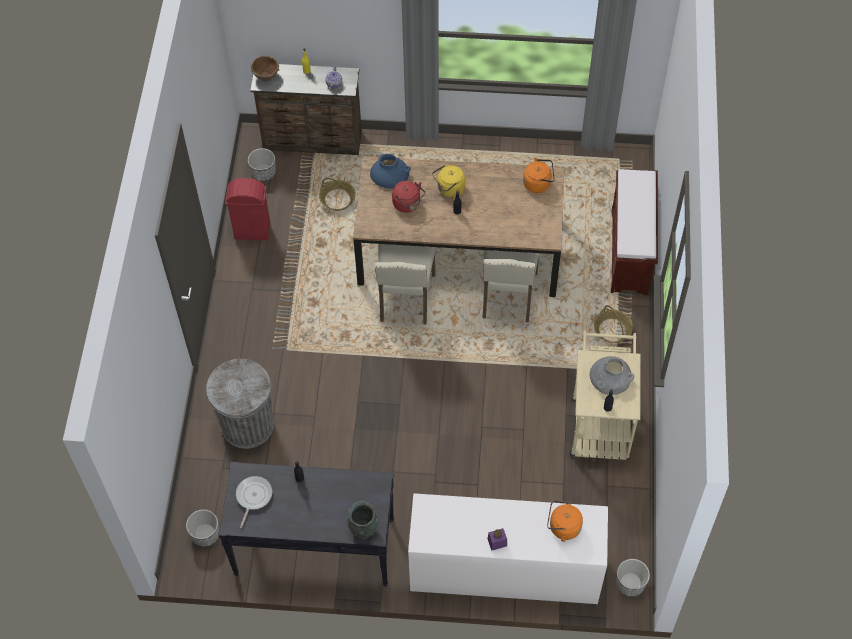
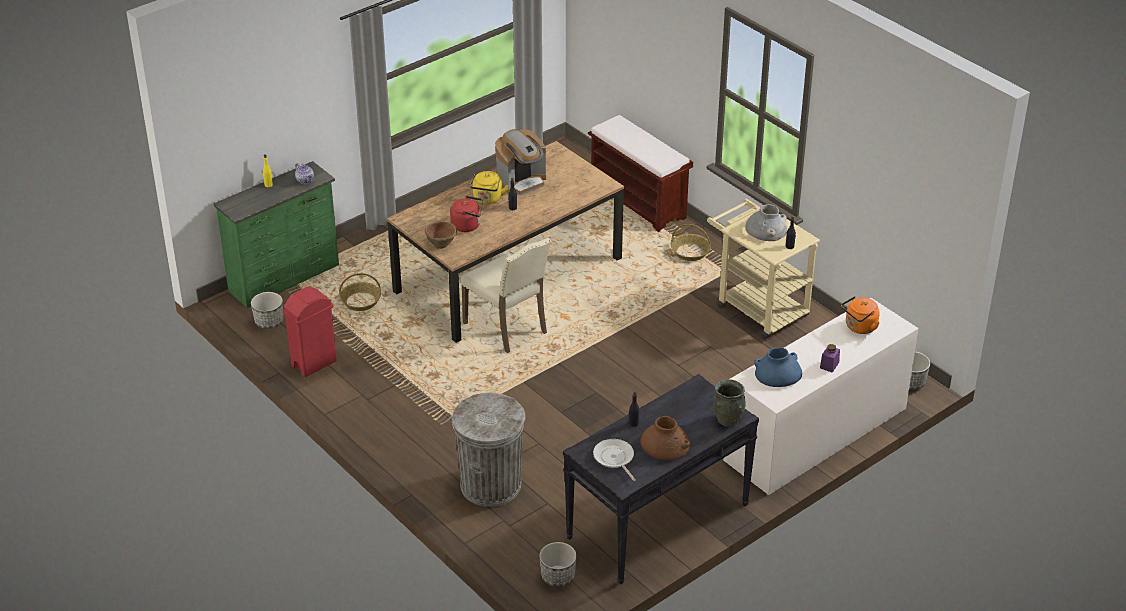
camera: 45 degrees left, 20 degrees down
(266, 76) = (236, 206): brown bowl -> brown bowl (441, 243)
(298, 514) = (665, 444): none -> brown vase
(313, 141) = (285, 278): brown dresser -> green dresser
(389, 174) = (425, 216): blue vase -> blue vase (777, 373)
(492, 190) = (521, 182): none -> coffee machine
(507, 296) = (585, 279): beige chair -> none
(538, 183) = (551, 159): orange kettle -> none

